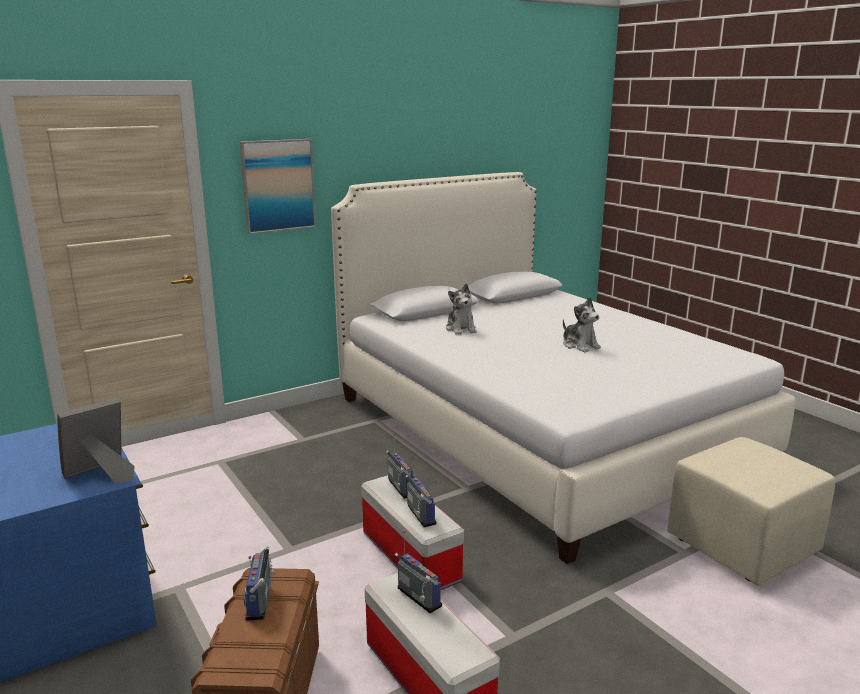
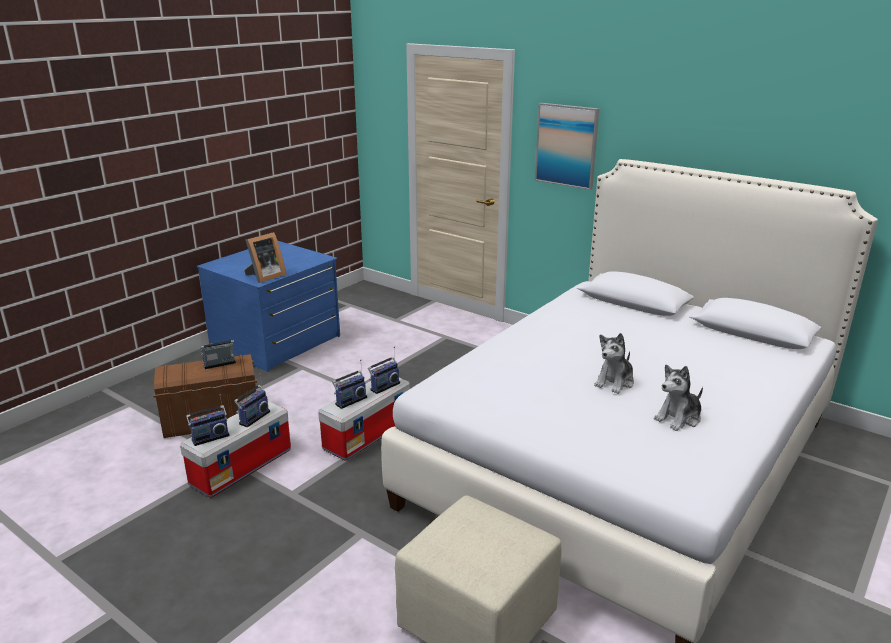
camera: 70 degrees right, 5 degrees up
(101, 474) = (264, 276): picture frame -> picture frame turned 105 degrees clockwise
(452, 645) = (210, 437): none -> radio
(461, 329) = (600, 322): plush toy -> plush toy (679, 418)

